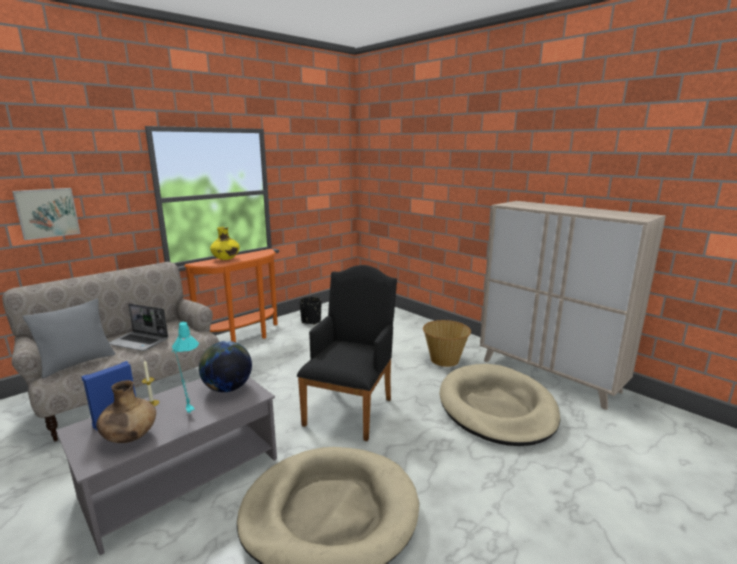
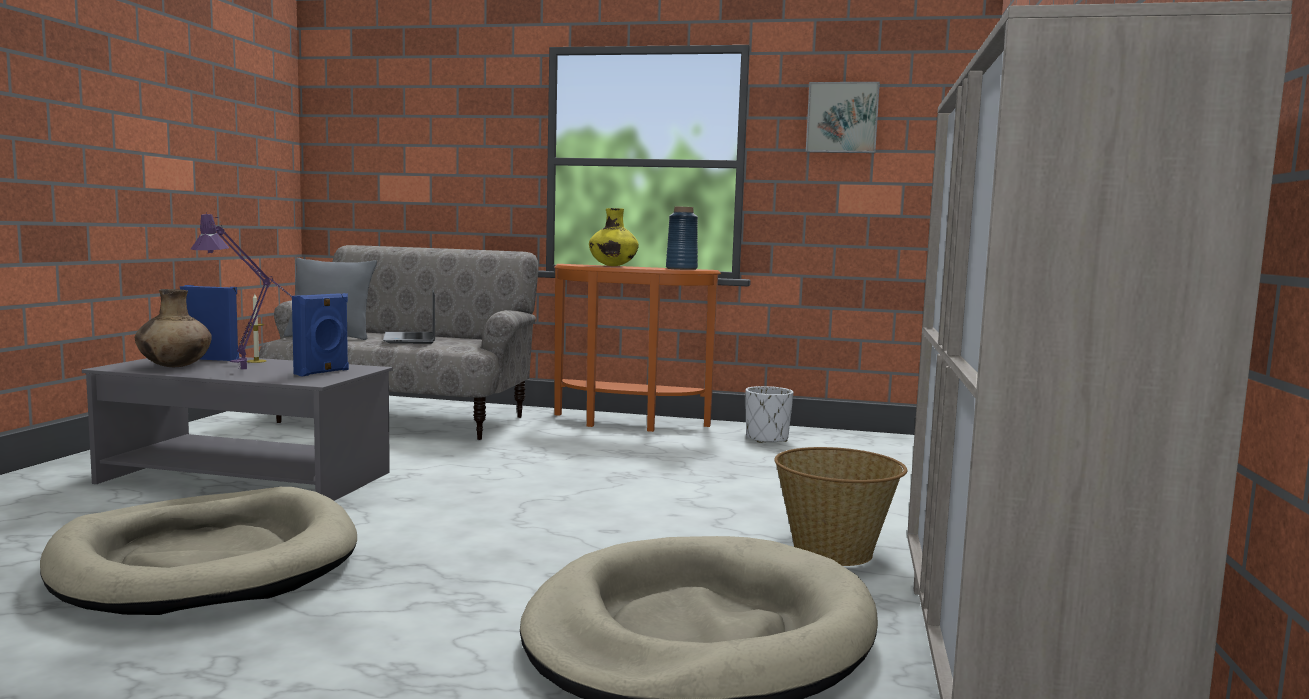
camera: 55 degrees right, 10 degrees down
(47, 213) = (417, 163): picture -> picture (842, 118)
(187, 410) = (250, 370): turquoise table lamp -> purple table lamp
(227, 388) = (323, 372): globe -> blue speaker
(262, 253) = (681, 269): none -> blue vase
(311, 321) = (767, 439): black planter -> white planter
(351, 408) = (513, 518): black armchair -> none

